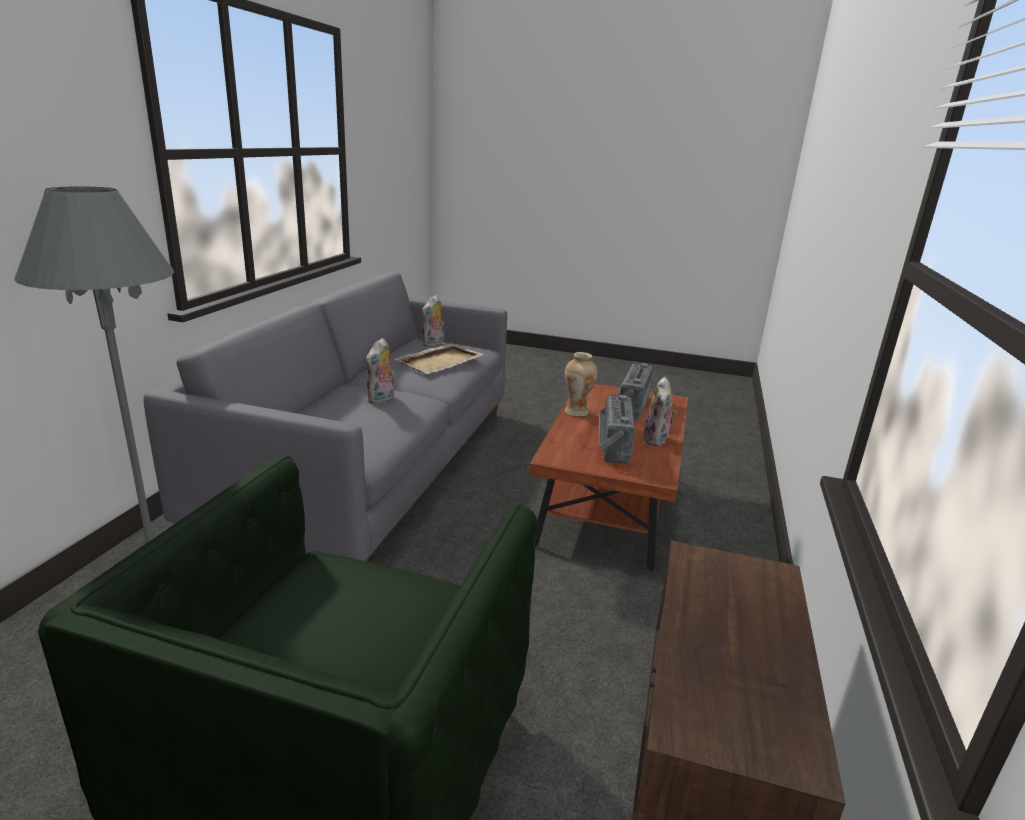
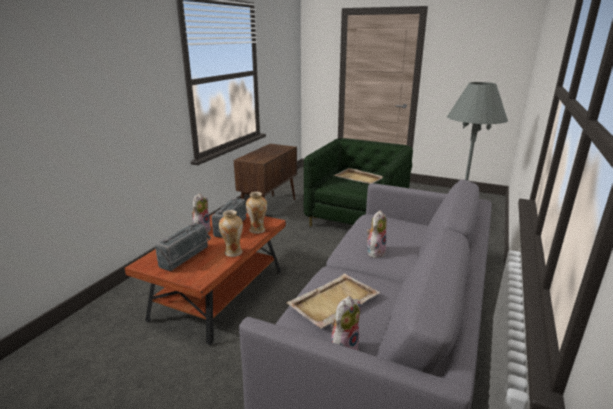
camera: 170 degrees left, 0 degrees up
(333, 625) = (359, 178): none -> beige tray
(567, 442) = (257, 230): none -> vase

